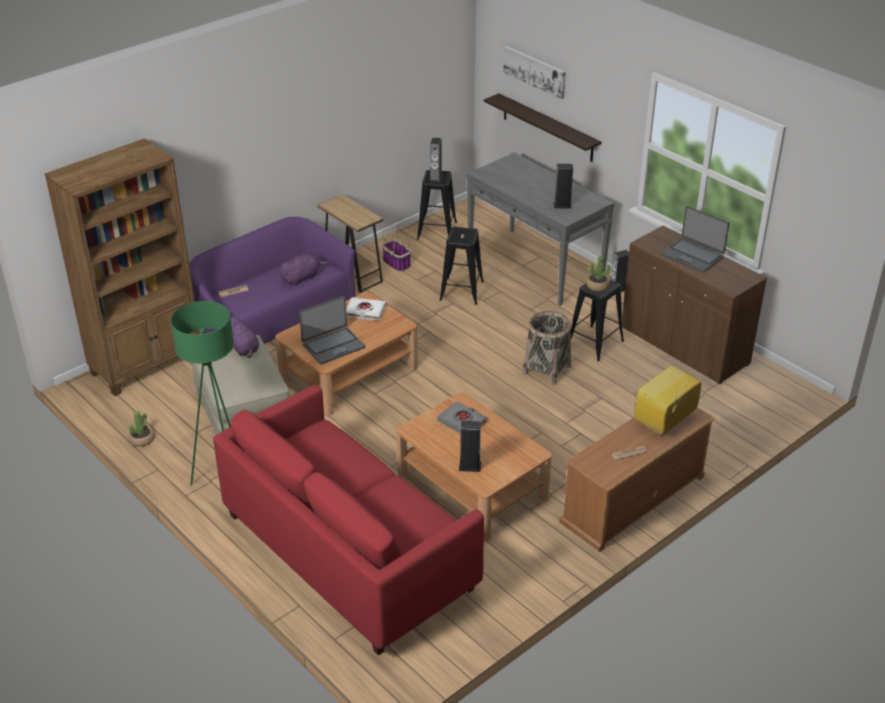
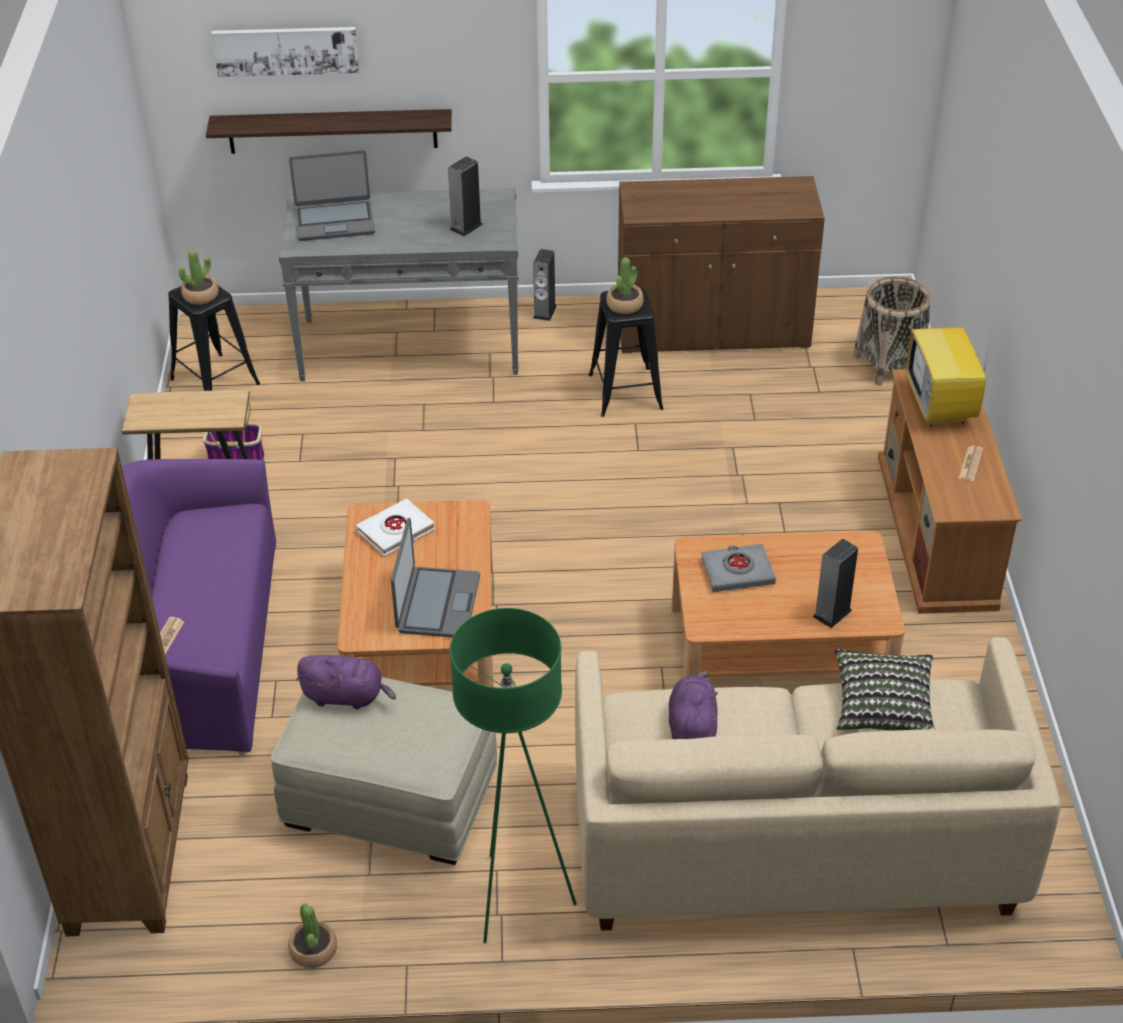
camera: 50 degrees left, 5 degrees up
(301, 278) = (227, 552): purple plush toy -> purple plush toy (692, 728)
(348, 552) = (793, 840): red sofa -> beige sofa
(409, 506) = (882, 705): none -> pillow
(435, 178) = (200, 296): speaker -> potted plant
(461, 291) = (378, 436): black stool -> none
(546, 369) = (628, 459): basket -> basket (888, 364)
(692, 256) = (709, 197): laptop -> laptop (335, 221)

